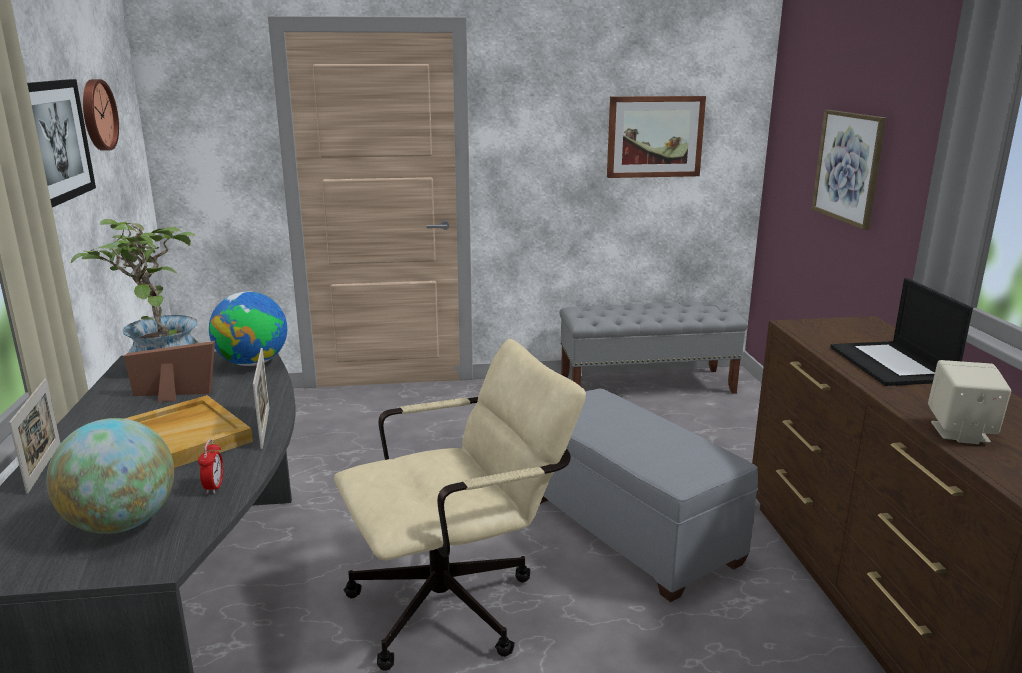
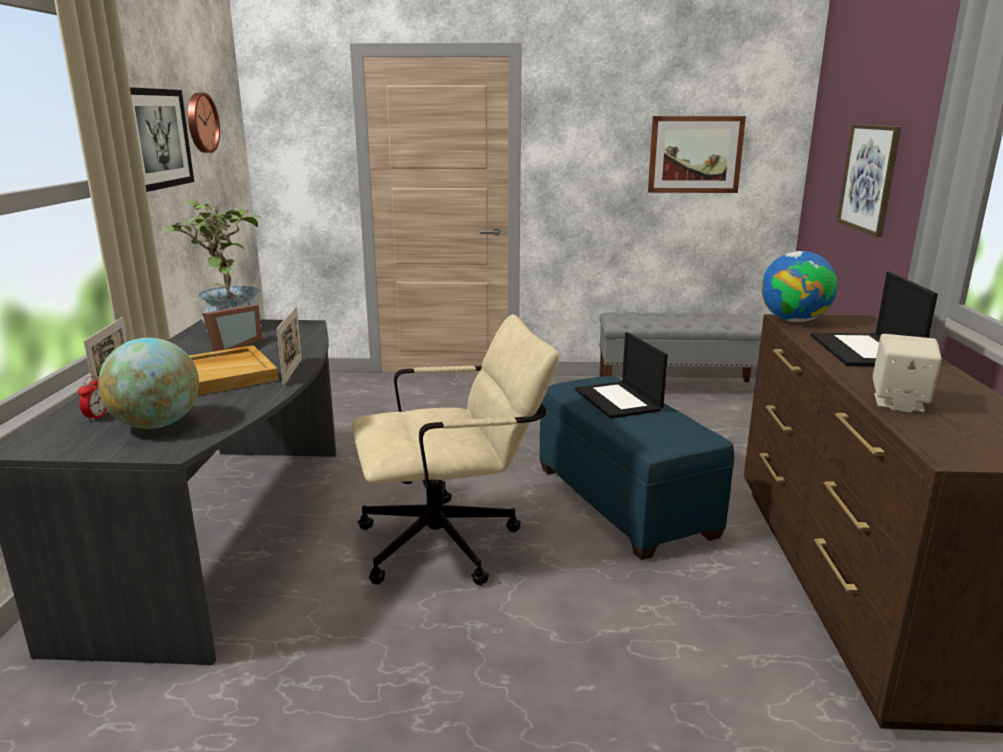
camera: 10 degrees right, 0 degrees up
(174, 396) = (231, 347): picture frame -> picture frame turned 105 degrees clockwise
(214, 487) = (236, 407): alarm clock -> alarm clock (97, 417)
(253, 363) = (302, 328): globe -> globe (794, 320)
(621, 421) = (619, 400): none -> laptop
(631, 529) = (624, 501): grey ottoman -> blue ottoman

